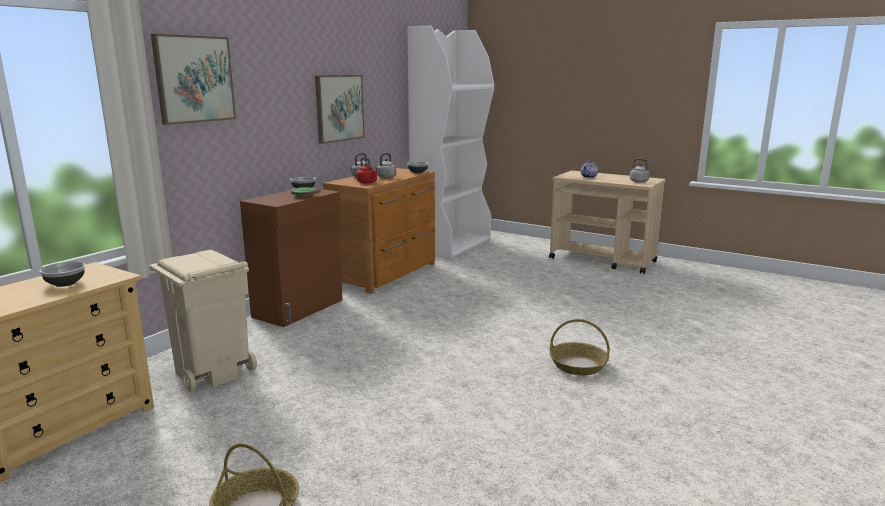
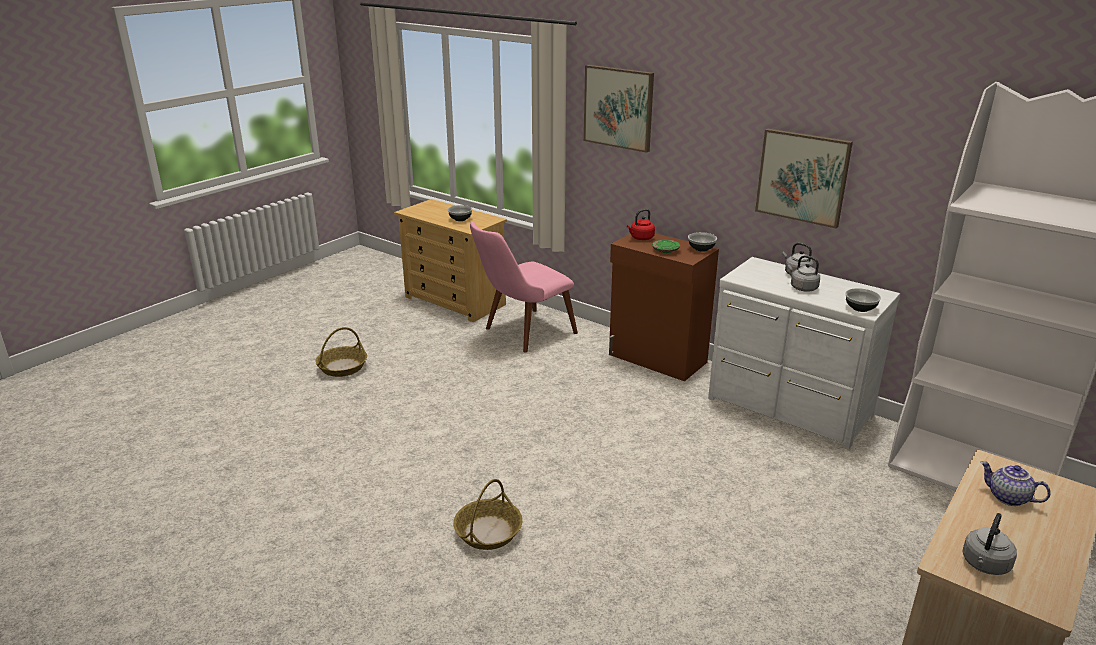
camera: 95 degrees right, 10 degrees up
(211, 372) = (521, 334): beige trash can -> pink chair
(367, 182) = (757, 278): red kettle -> red kettle (641, 238)
(387, 273) = (788, 409): brown dresser -> white dresser

